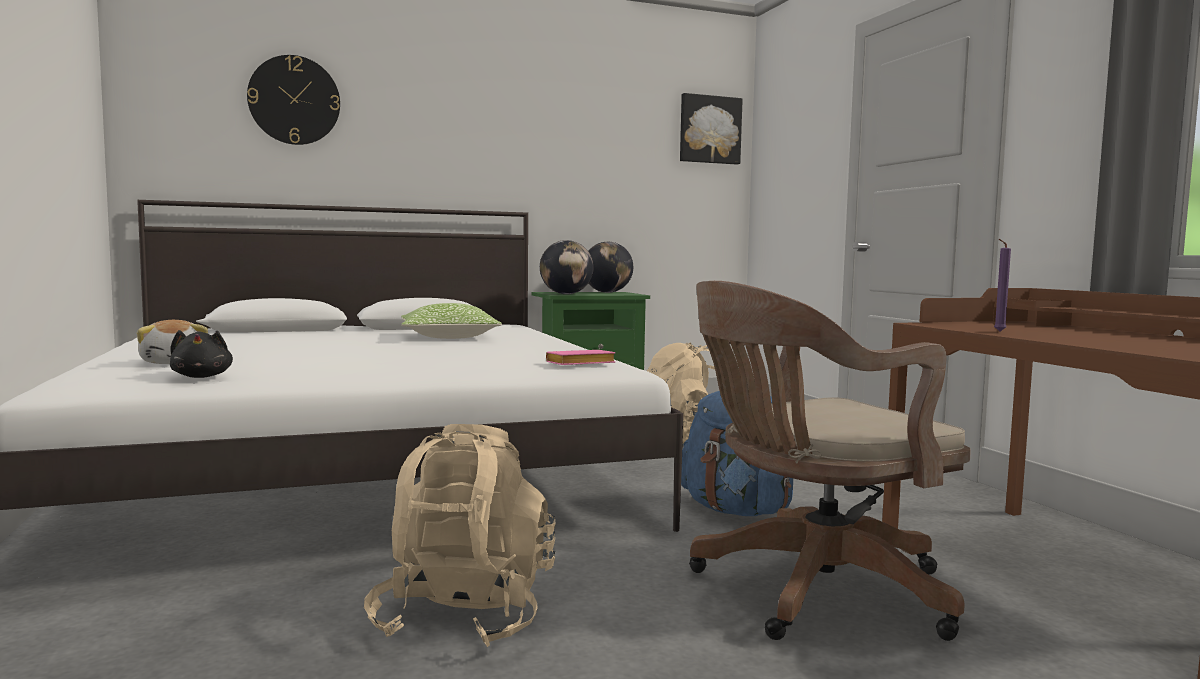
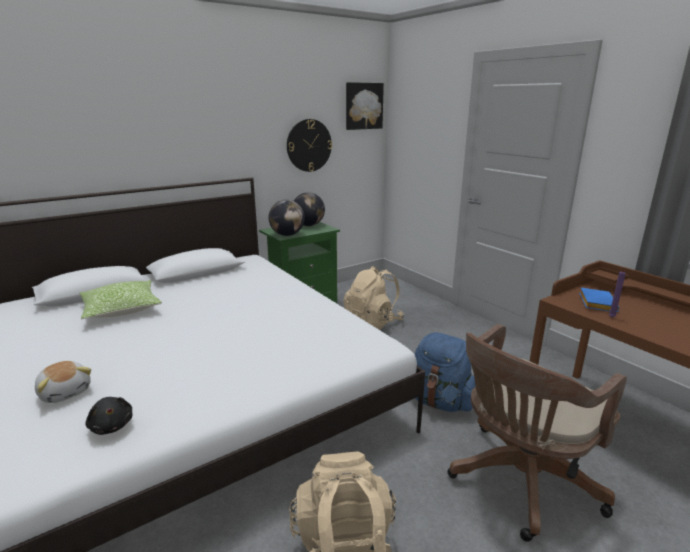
camera: 15 degrees left, 15 degrees up
(294, 100) = (68, 111): wall clock -> wall clock (309, 145)
(449, 337) = (229, 293): pillow -> pillow (121, 309)
(579, 364) = (352, 340): pink book -> none
(989, 326) = (595, 303): none -> blue book

